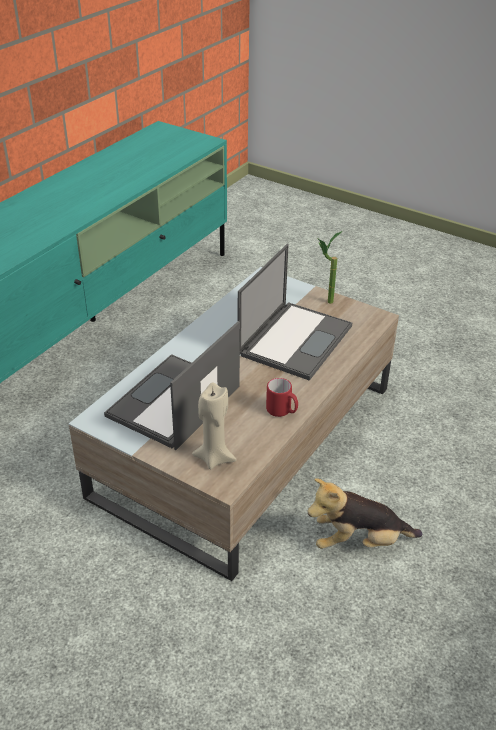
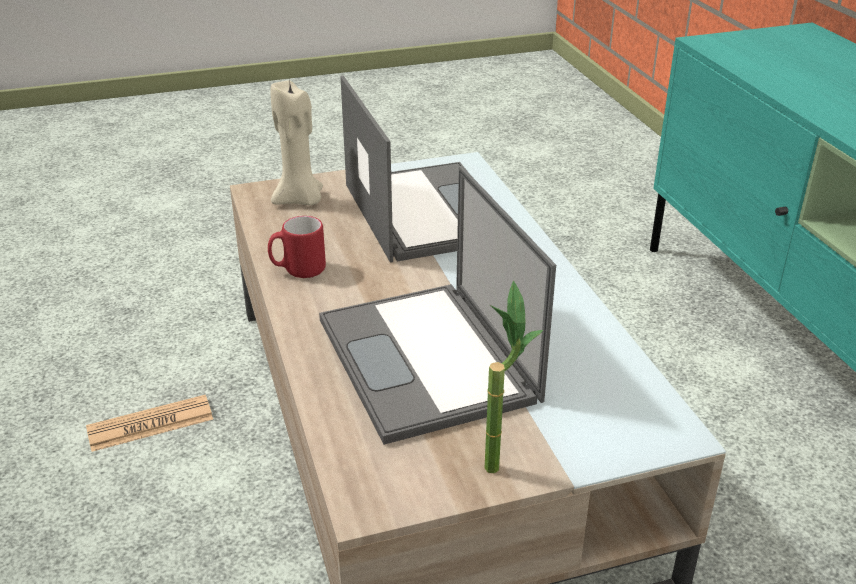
camera: 130 degrees right, 5 degrees down
(359, 542) = (150, 424): plush toy -> newspaper

